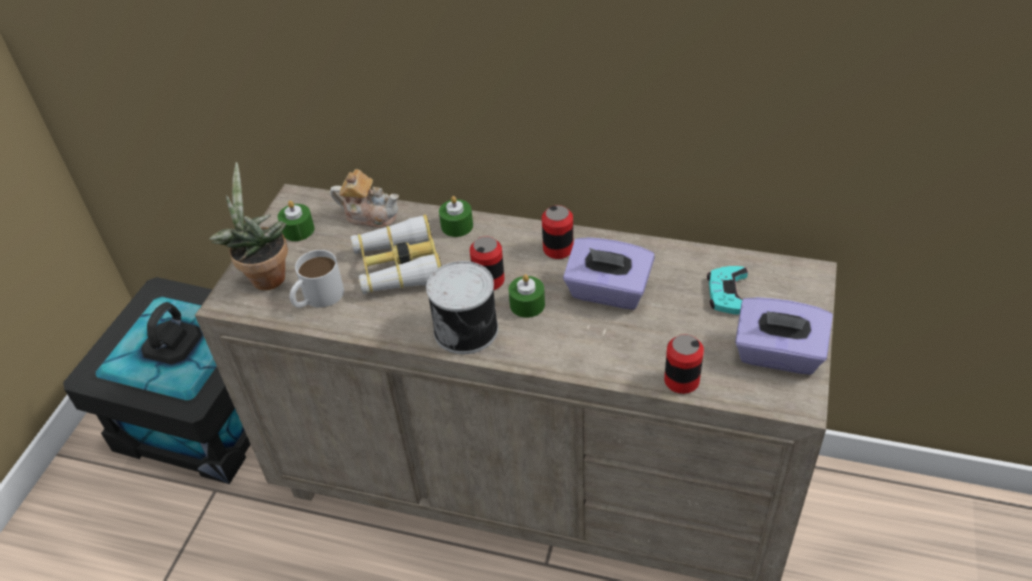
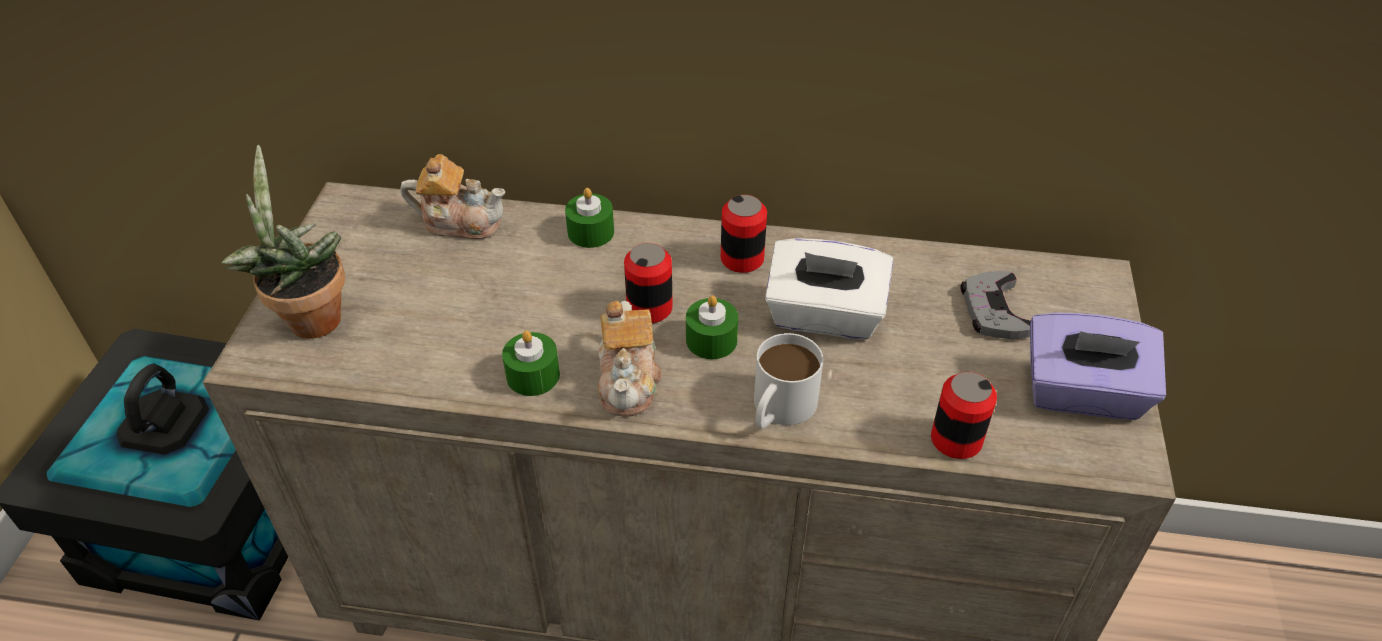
camera: 10 degrees left, 0 degrees up
(298, 230) = (354, 247): green candle -> green candle (533, 375)
(317, 298) = (394, 346): white mug -> white mug (778, 409)
(398, 266) = (512, 294): binoculars -> none
(467, 329) = (629, 380): can -> teapot
(607, 292) = (824, 316): purple tissue box -> white tissue box
(728, 294) = (993, 311): turquoise game controller -> grey game controller

